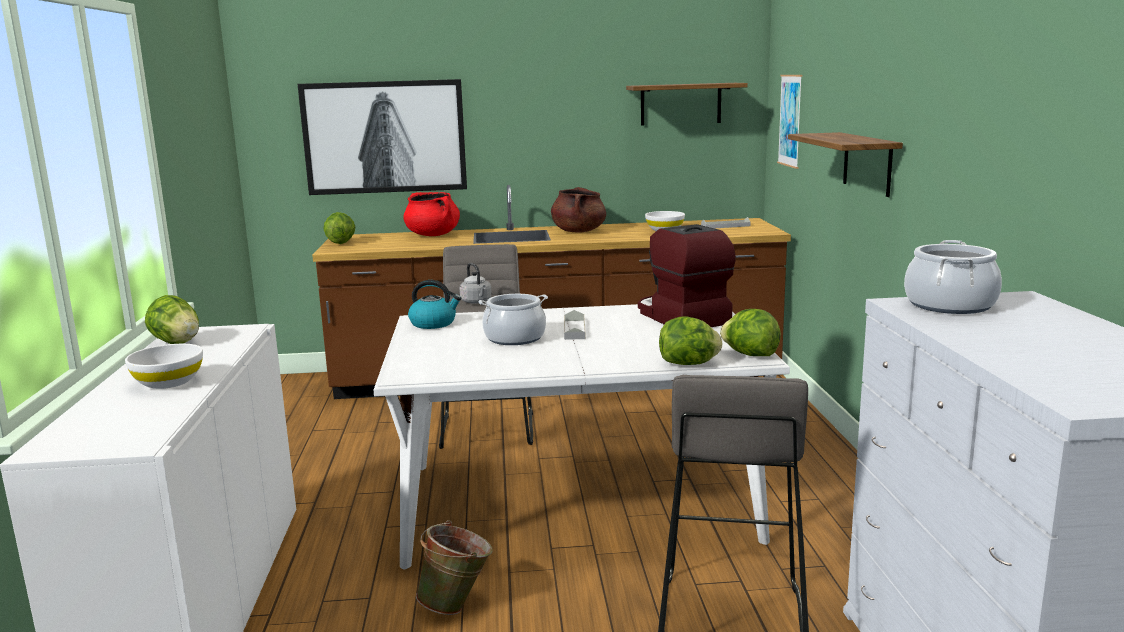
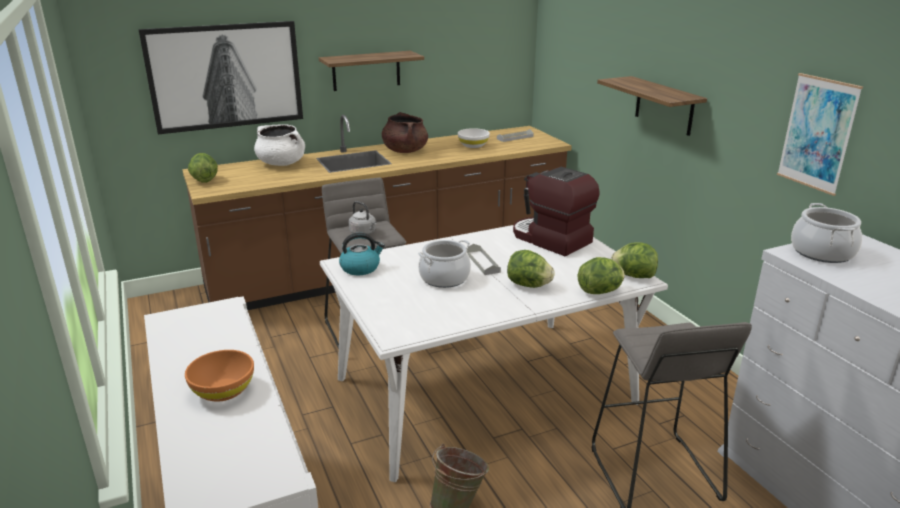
camera: 20 degrees left, 10 degrees up
(169, 382) = (223, 390): white bowl -> orange bowl
(177, 343) = (175, 335): lettuce -> lettuce (528, 285)
(433, 235) = (282, 163): red cooking pot -> white cooking pot
(680, 104) = (473, 37): shelf -> shelf (366, 70)
(790, 120) = (567, 54): picture -> picture (817, 133)

